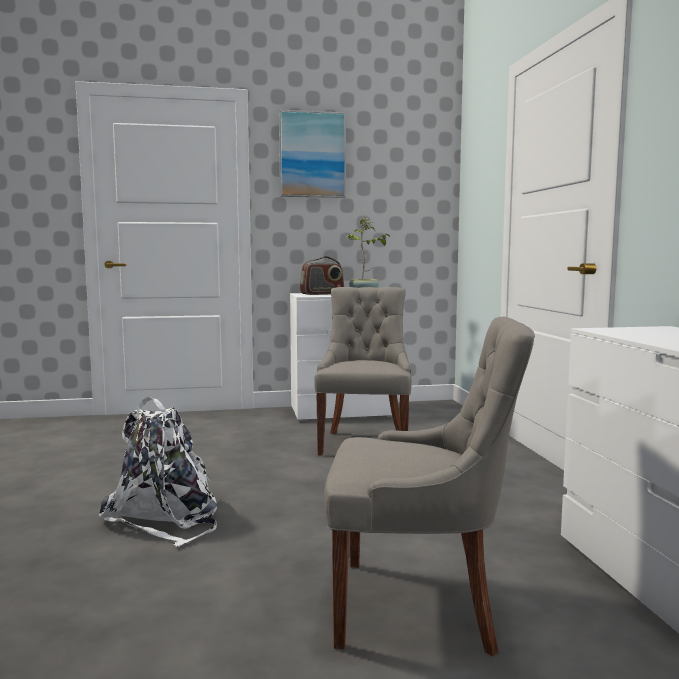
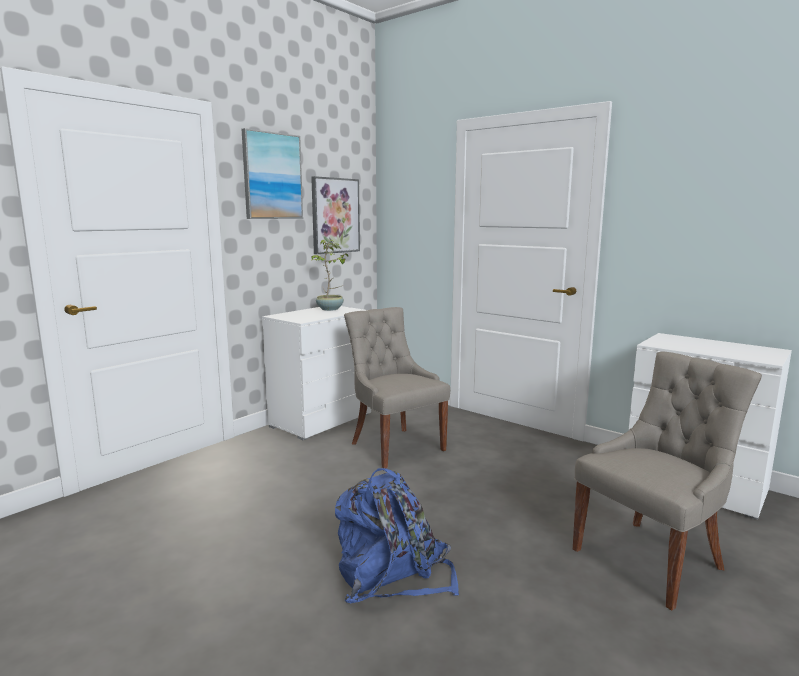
camera: 40 degrees left, 5 degrees up
(167, 517) = (392, 574): white backpack -> blue backpack
(322, 294) = (301, 315): radio -> none
(394, 195) = (335, 215): none -> picture

